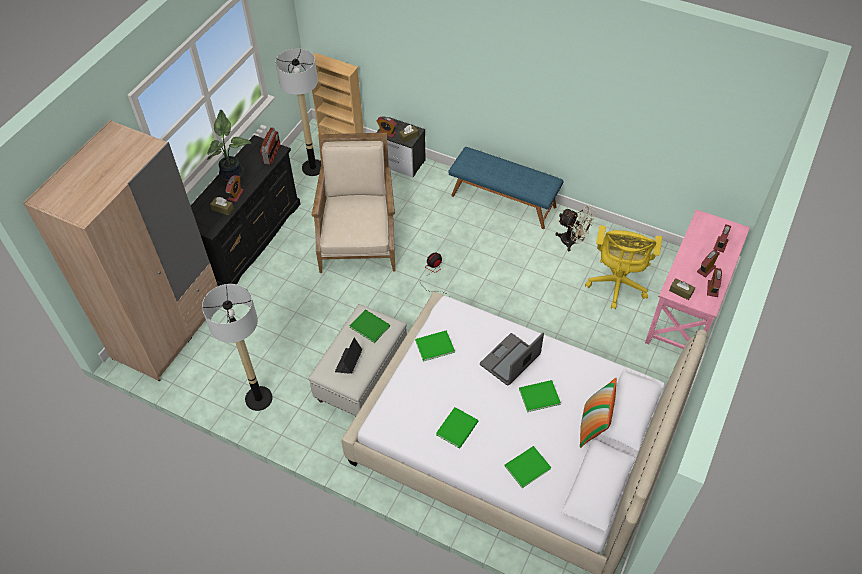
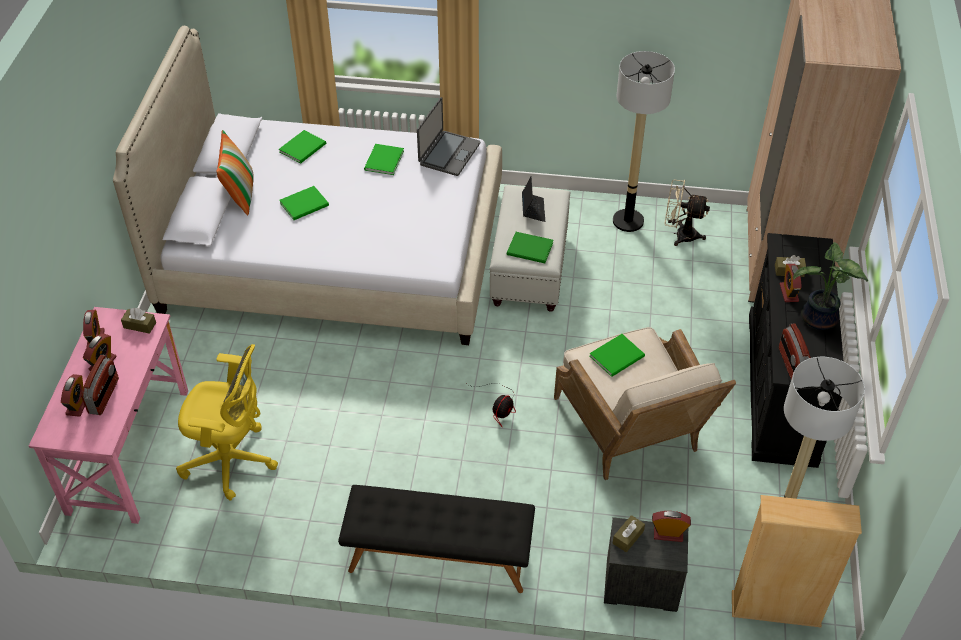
camera: 160 degrees right, 5 degrees down
(433, 346) = (440, 222): green book -> green book (618, 356)
(503, 200) = (439, 558): blue bench -> black bench
(510, 360) = (346, 228): laptop -> laptop (448, 154)
(572, 242) = (309, 513): beige fan -> beige fan (680, 234)
(617, 285) = (232, 461): yellow office chair -> yellow office chair turned 105 degrees clockwise
(703, 246) = (104, 396): none -> radio

